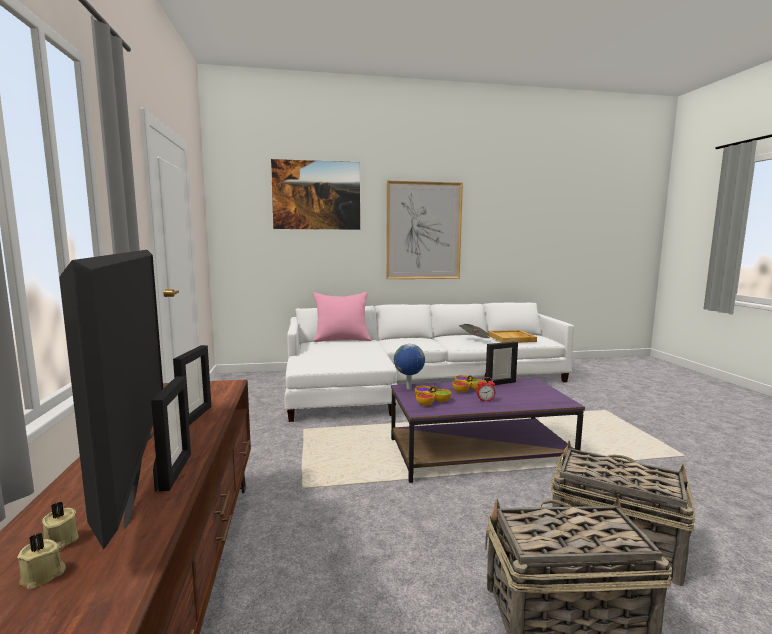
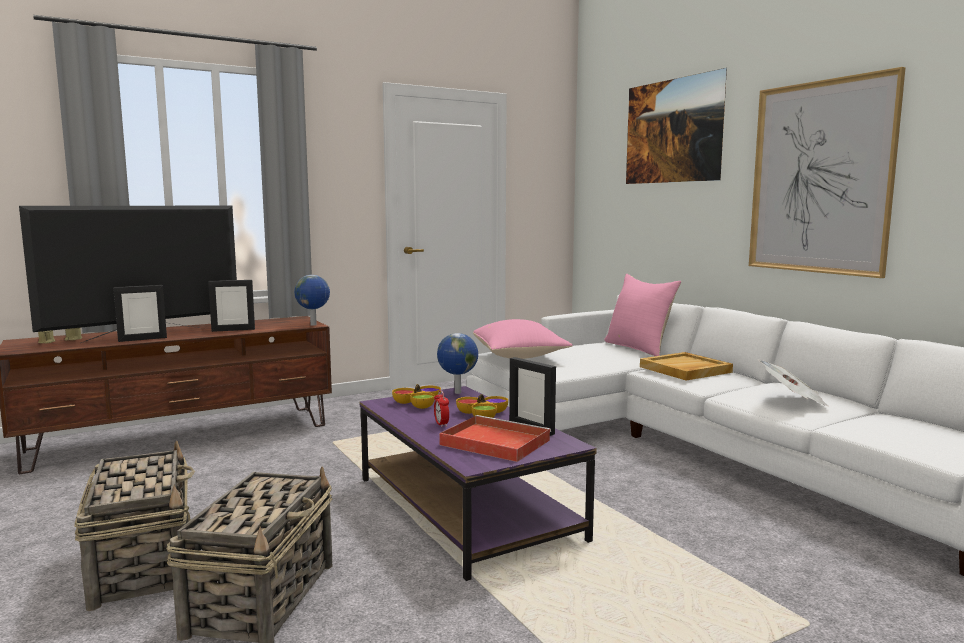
camera: 70 degrees right, 0 degrees up
(229, 383) = (313, 325): none -> globe
(330, 362) = (520, 357): none -> pink pillow
(512, 338) = (877, 422): beige tray -> beige tray (685, 370)
(525, 394) = (493, 442): none -> red tray

